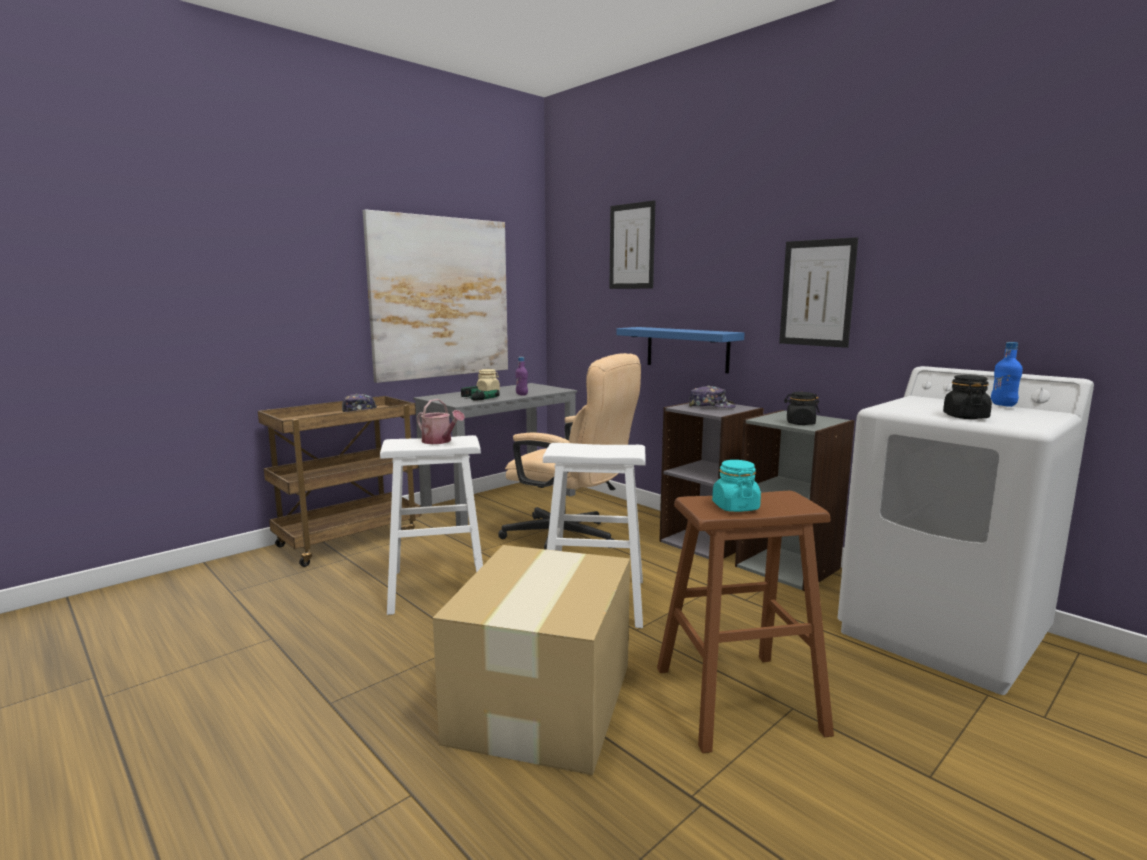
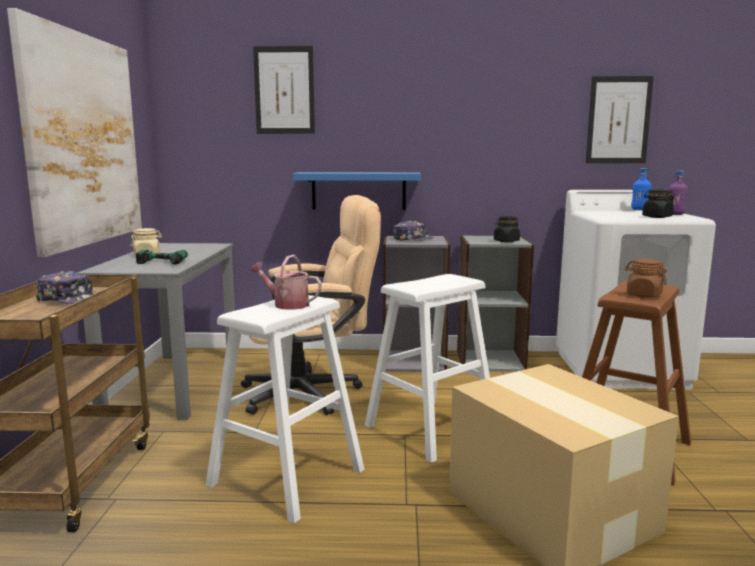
camera: 45 degrees left, 0 degrees up
(439, 441) = (286, 304): watering can -> watering can turned 150 degrees counterclockwise
(522, 394) = (197, 253): purple bottle -> purple bottle (675, 214)
(735, 507) = (643, 295): turquoise jar -> brown jar
(817, 293) = (484, 137): picture -> picture (618, 120)

